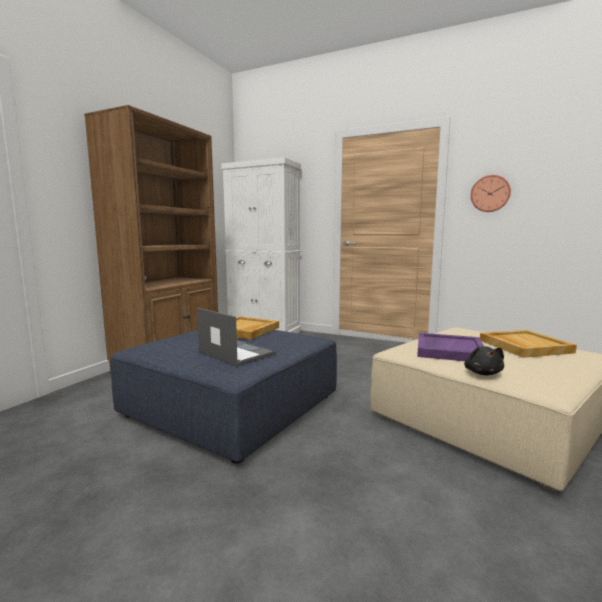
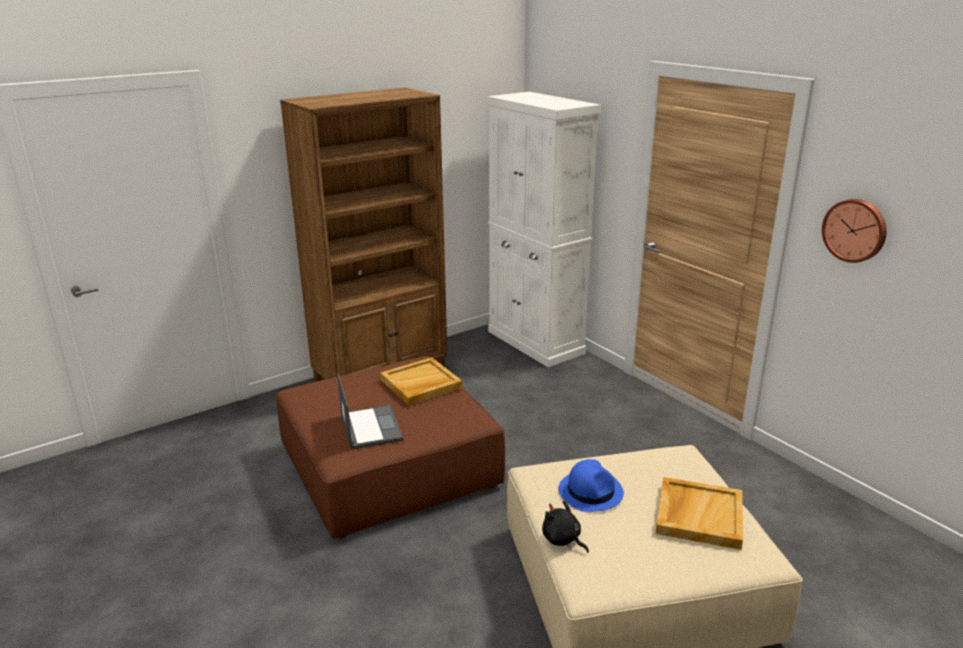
camera: 30 degrees right, 15 degrees up
(231, 405) = (388, 466): blue ottoman -> brown ottoman
(448, 350) = (590, 491): purple tray -> blue hat
(482, 373) = (562, 540): black plush toy -> black plush toy turned 105 degrees clockwise

